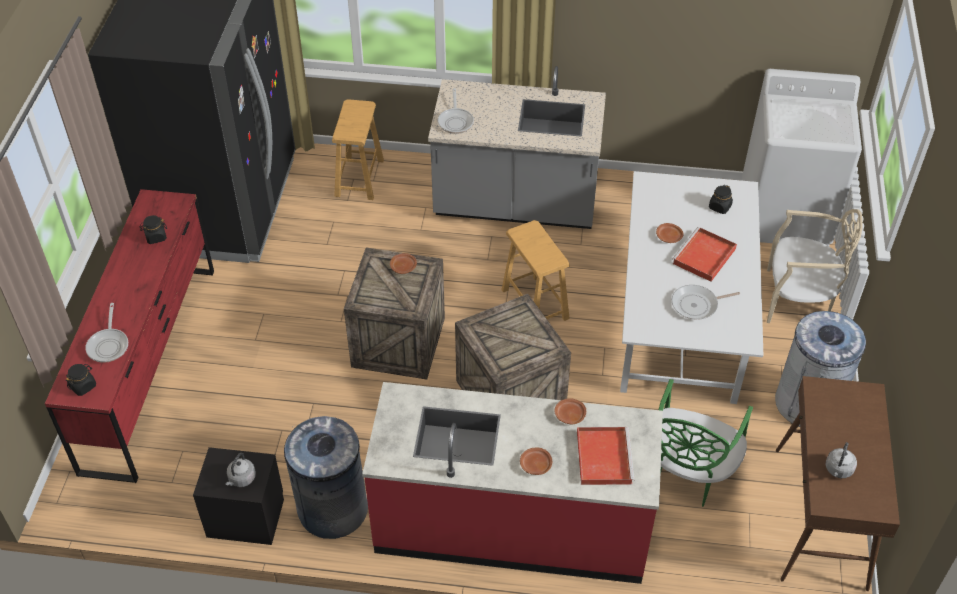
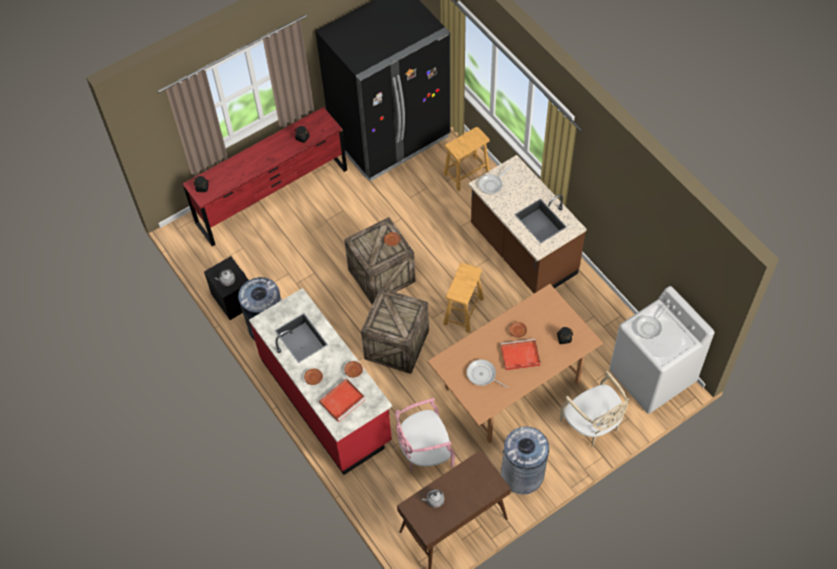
camera: 50 degrees right, 10 degrees up
(109, 345) = (230, 176): frying pan -> frying pan (650, 327)
(515, 204) = (522, 251): grey counter -> brown counter
(681, 331) = (512, 386): white dining table -> brown dining table
(688, 473) = (424, 451): green chair -> pink chair

